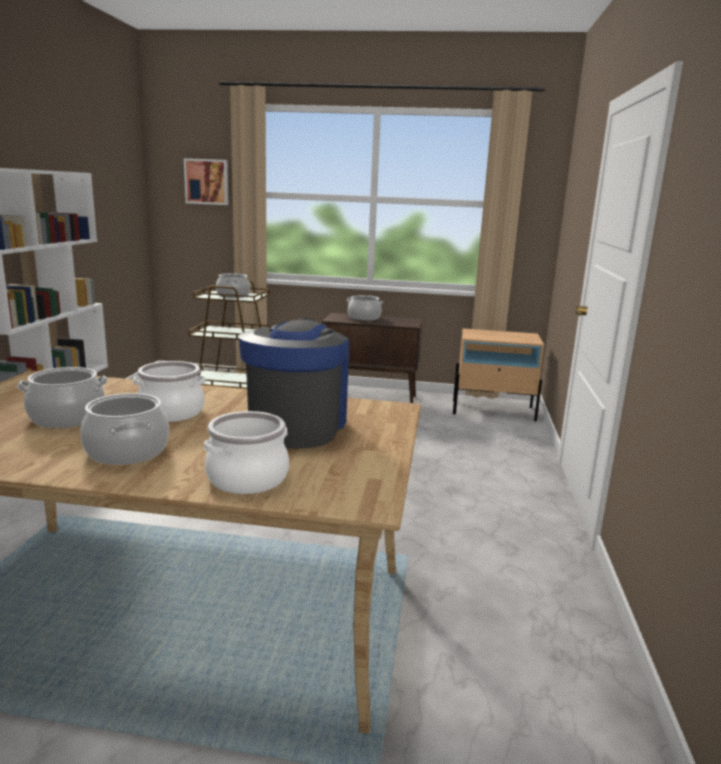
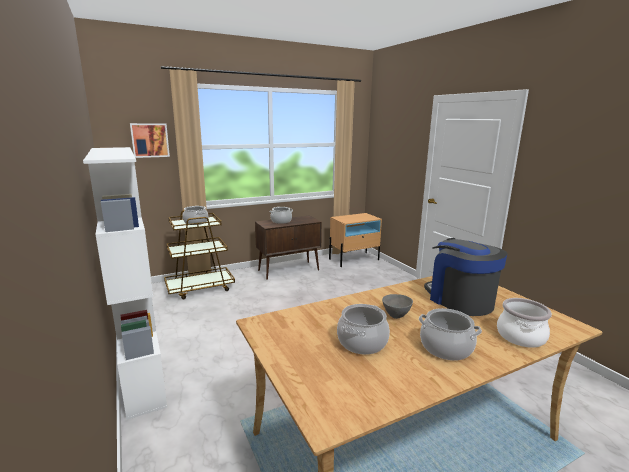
camera: 35 degrees left, 0 degrees up
(171, 412) = (396, 315): cooking pot -> grey bowl

